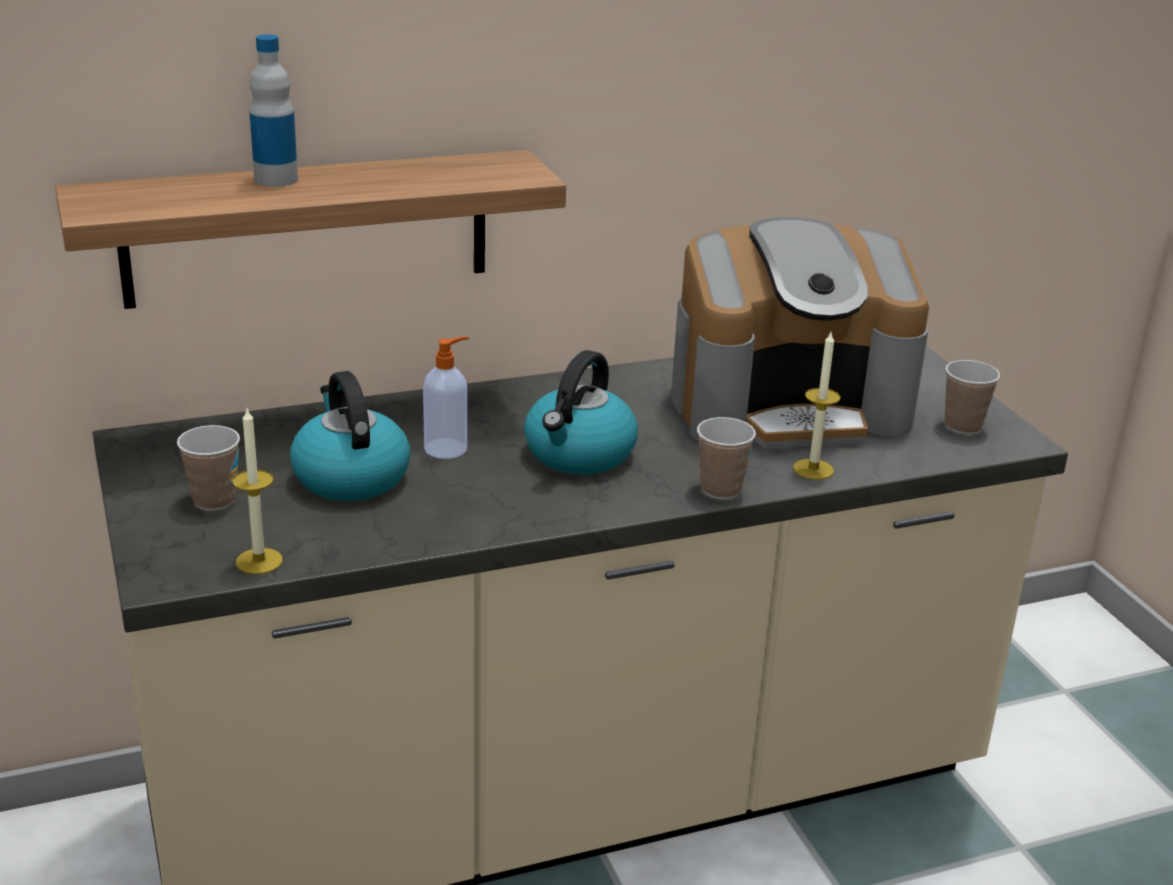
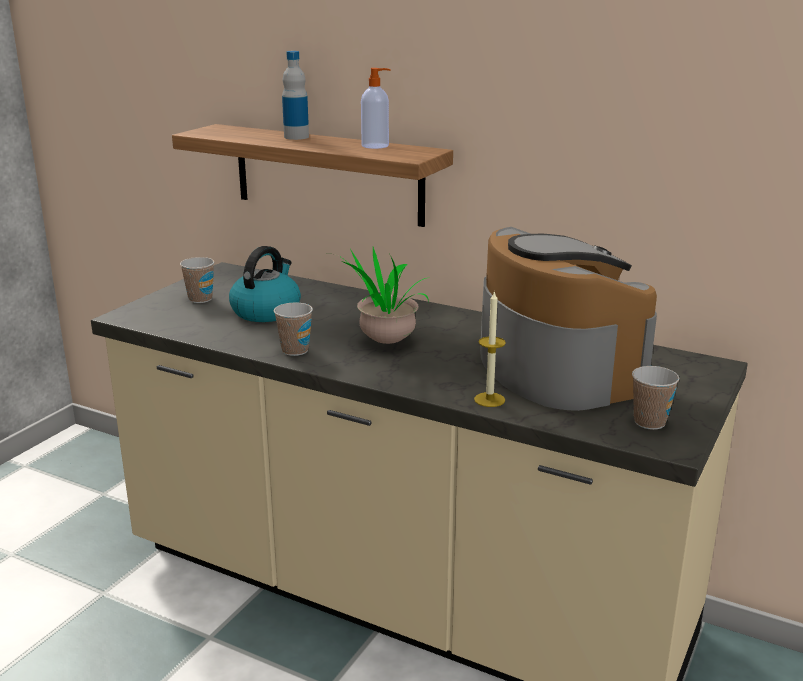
camera: 50 degrees right, 5 degrees down
(259, 561) = (163, 324): candle -> none
(447, 448) = (330, 317): soap dispenser -> soap dispenser (376, 146)
(579, 454) = (383, 343): kettle -> potted plant
(720, 489) = (414, 385): cup -> cup (295, 350)
(789, 405) = (555, 368): coffee machine -> coffee machine turned 150 degrees counterclockwise

